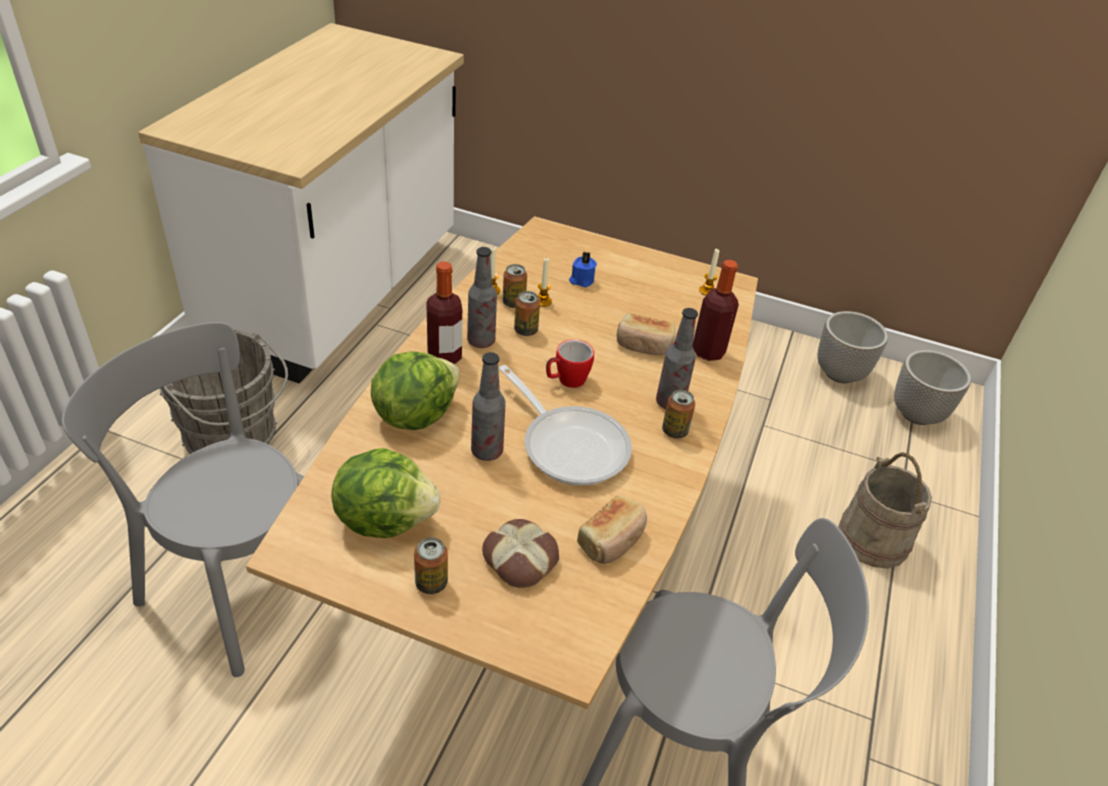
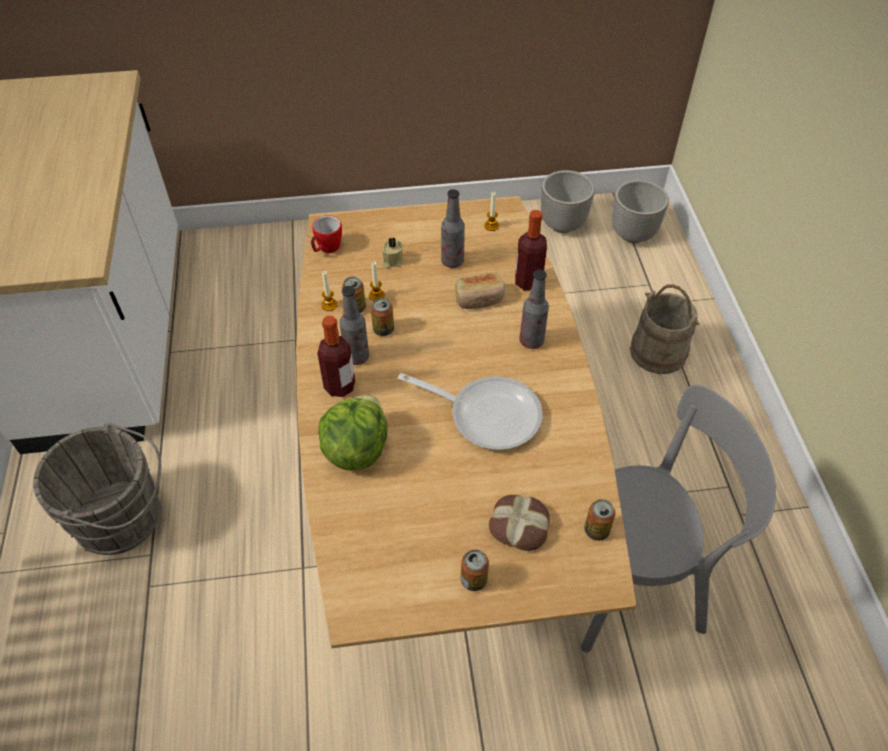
camera: 25 degrees left, 10 degrees up
(236, 582) = (223, 639): grey chair -> none
(385, 518) = (402, 548): lettuce -> none
(487, 451) = (433, 452): bottle -> bottle (452, 261)
(566, 381) = (446, 360): mug -> mug (326, 249)
(581, 280) = (392, 261): blue candle -> beige candle
(612, 540) = (569, 476): bread -> none
(674, 431) = (550, 364): can -> can (596, 530)

